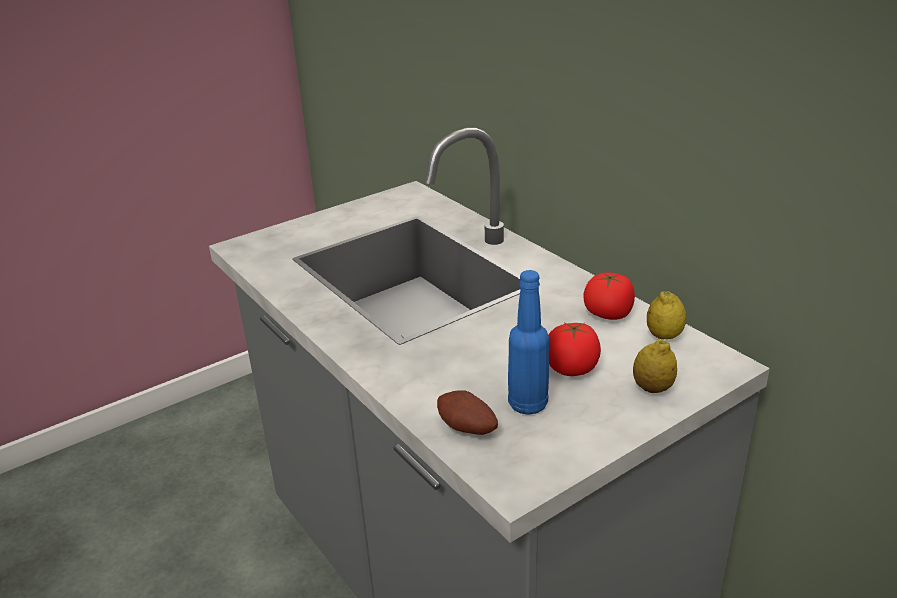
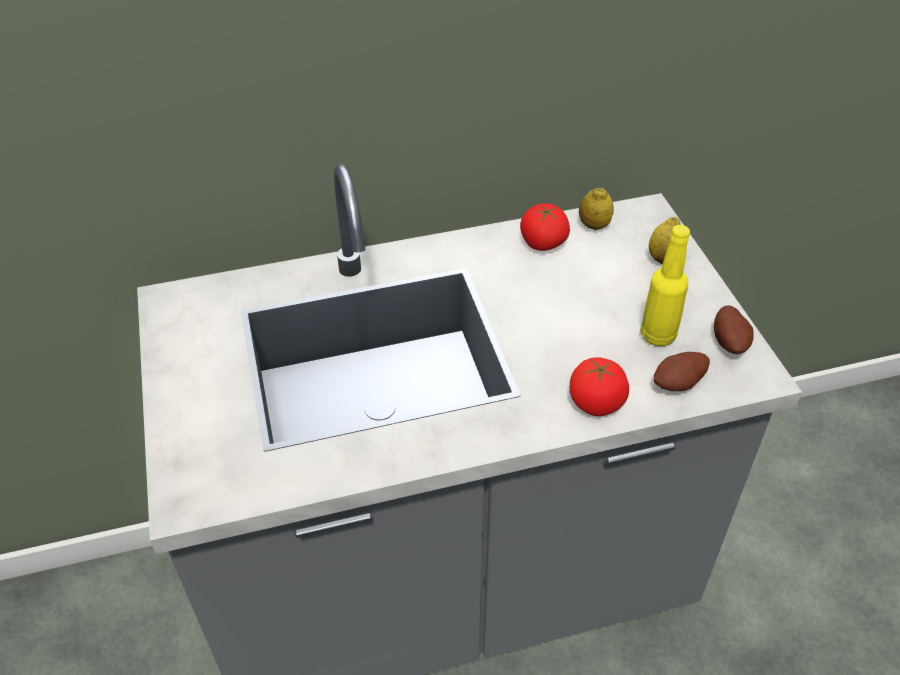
camera: 70 degrees left, 15 degrees up
(528, 404) = (657, 335): blue bottle -> yellow bottle
(553, 455) = (730, 342): none -> potato
(572, 368) = (616, 292): tomato -> tomato (596, 402)

